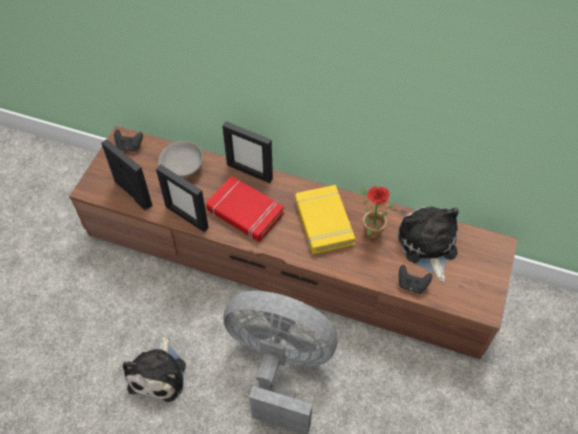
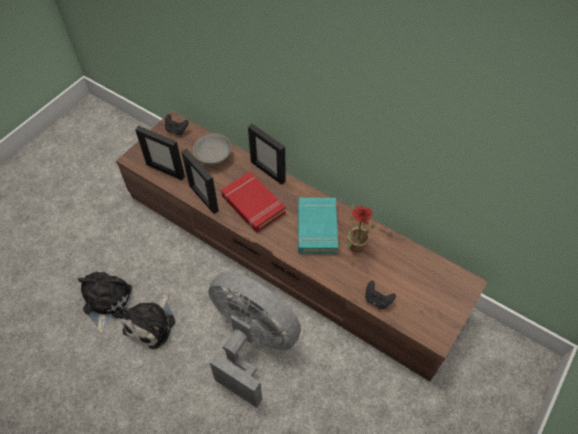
camera: 15 degrees right, 0 degrees up
(132, 194) = (166, 170): picture frame -> picture frame turned 150 degrees clockwise
(323, 222) = (316, 228): yellow book -> turquoise book
(427, 246) = (402, 269): plush toy -> plush toy (106, 302)

